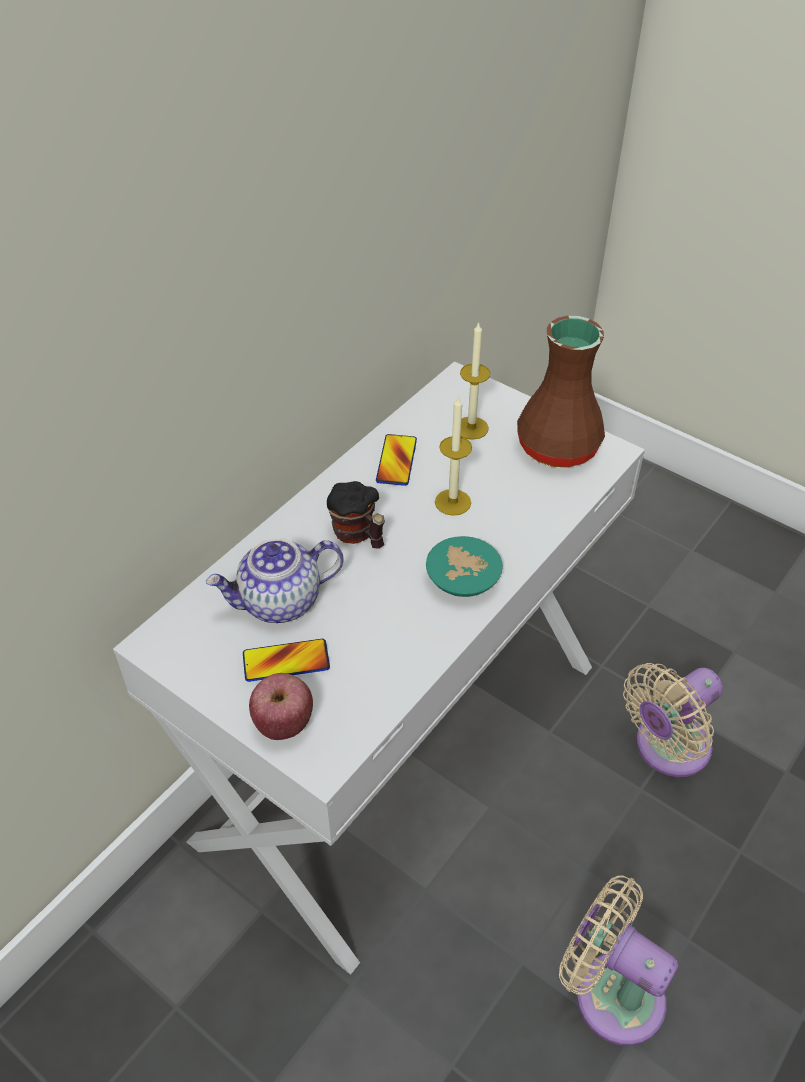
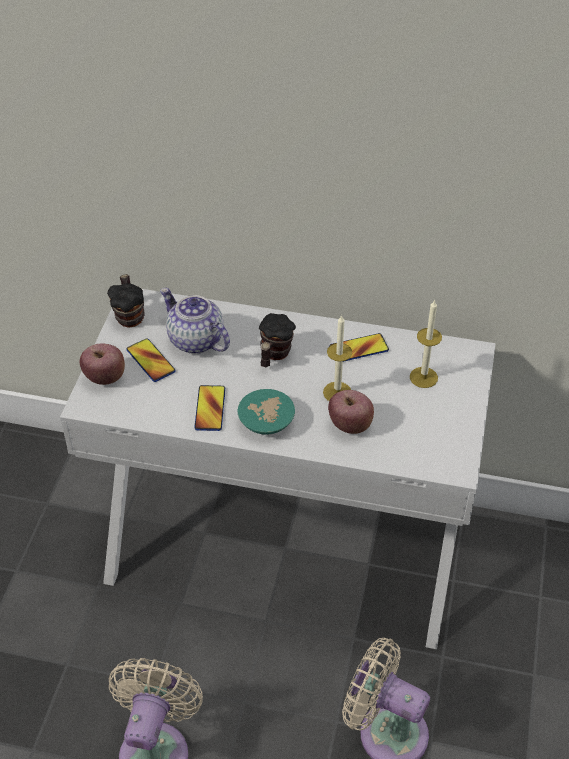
camera: 65 degrees right, 0 degrees up
(180, 657) = (130, 315): none -> mug
(411, 626) = (210, 409): none -> phone
(509, 509) = (350, 425): none -> apple
(558, 449) = (436, 434): brown vase -> none

